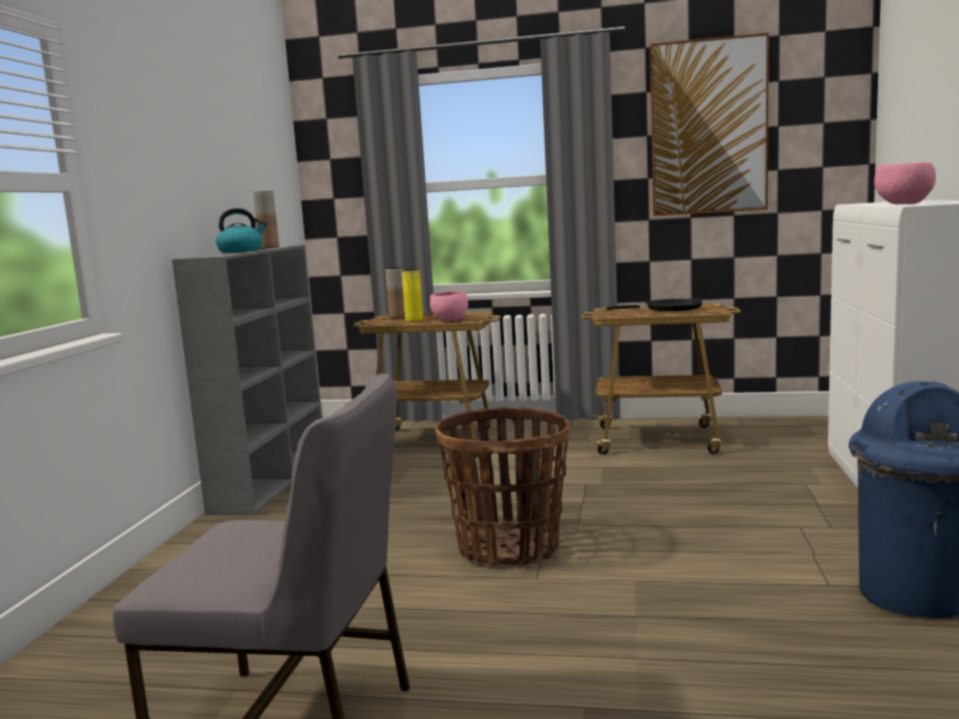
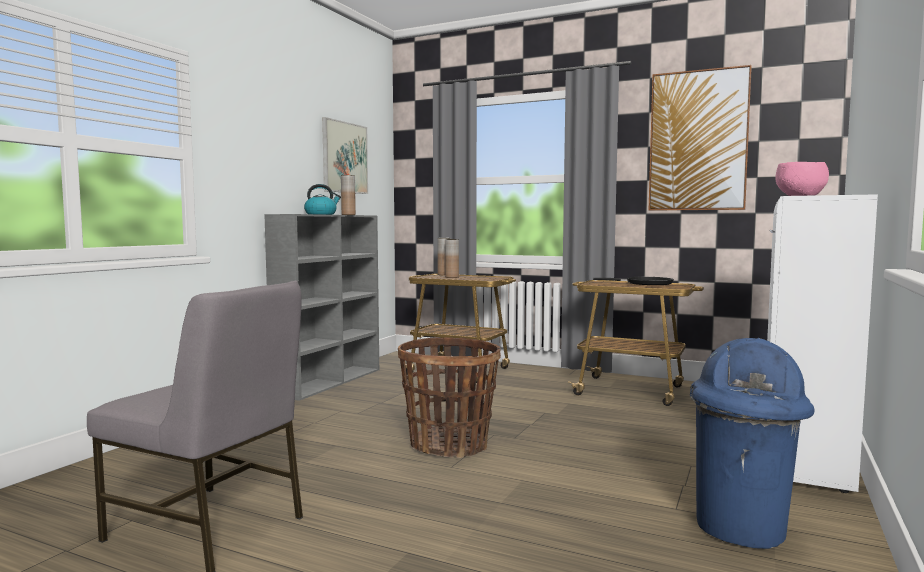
camera: 15 degrees right, 5 degrees down
(248, 165) = (344, 157): none -> picture
(414, 320) = (452, 277): yellow vase -> brown vase
(450, 320) = (475, 279): pink bowl -> none

